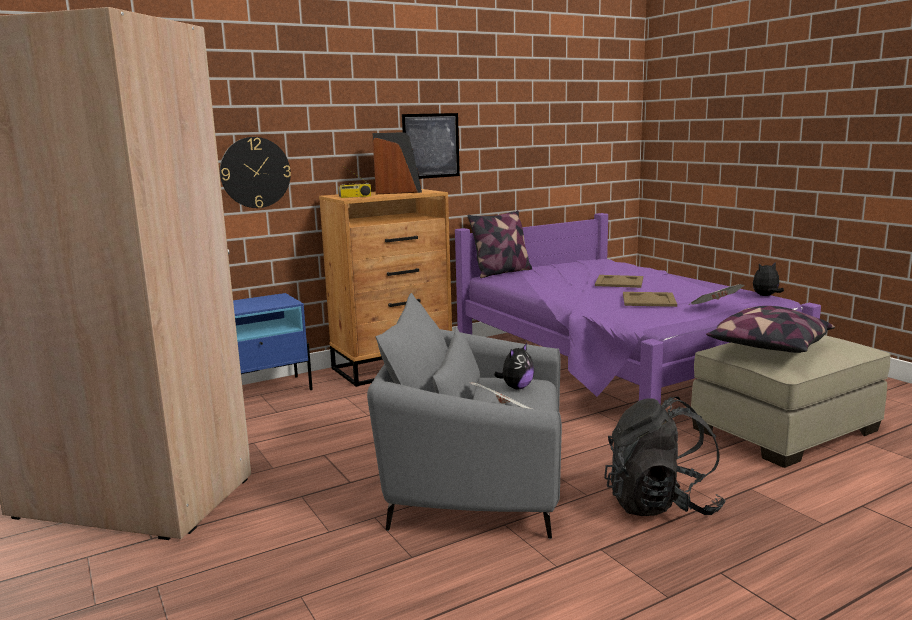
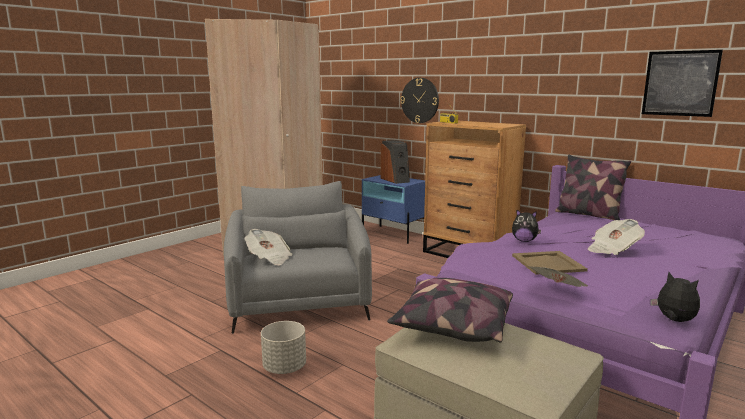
camera: 70 degrees right, 0 degrees up
(397, 192) = (487, 124): speaker -> speaker (395, 180)
(431, 146) = (545, 90): picture -> picture (680, 83)
(516, 387) = (322, 256): plush toy -> plush toy (524, 241)
(619, 282) = (612, 250): beige tray -> newspaper
(661, 504) = (284, 368): black backpack -> grey planter

